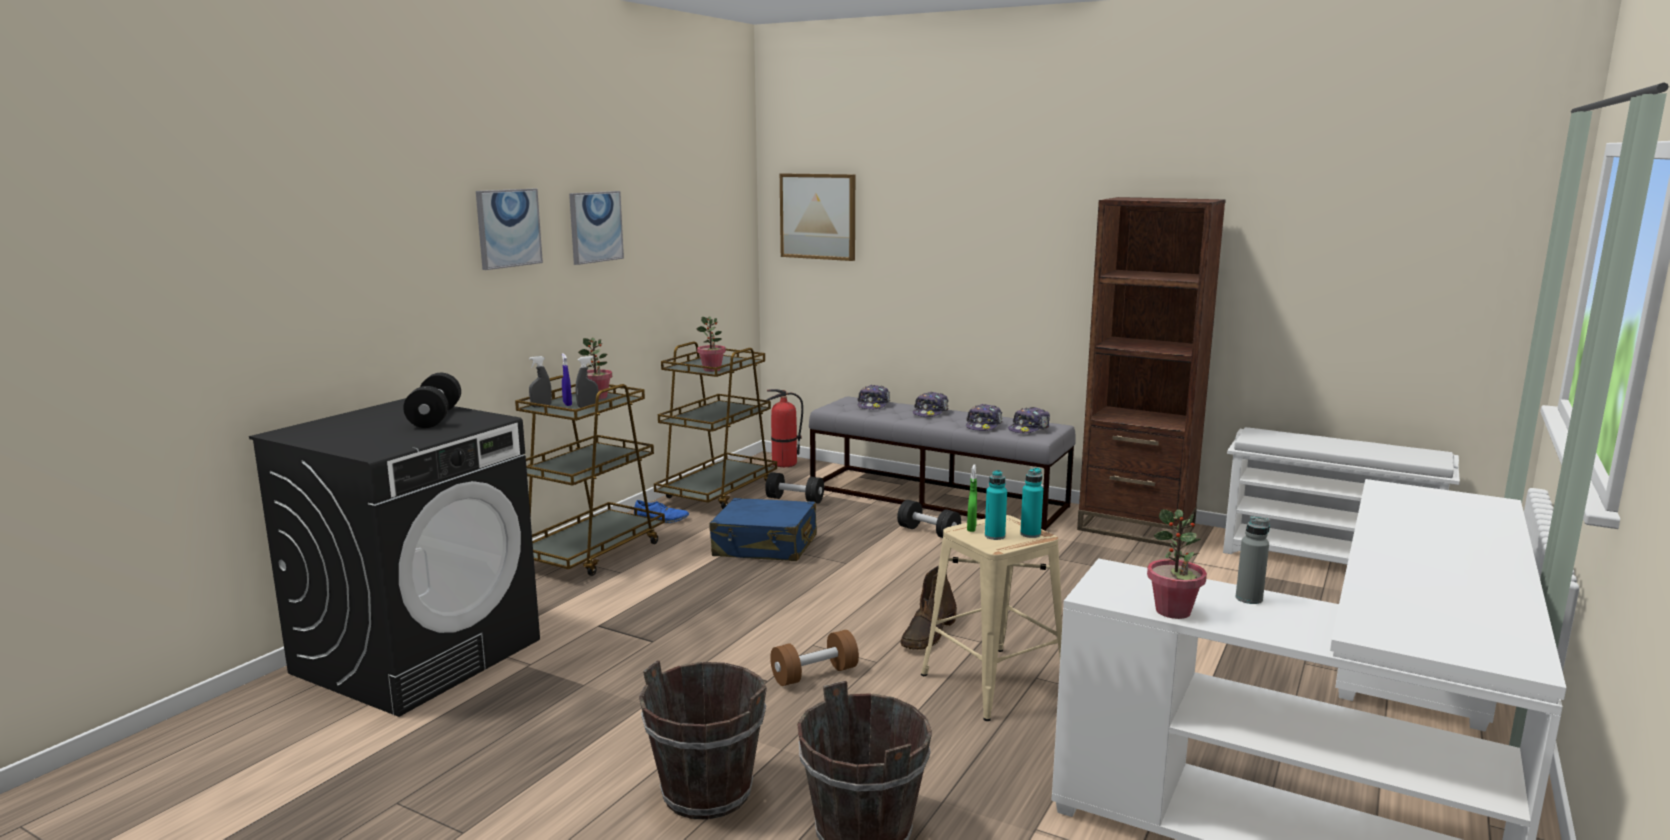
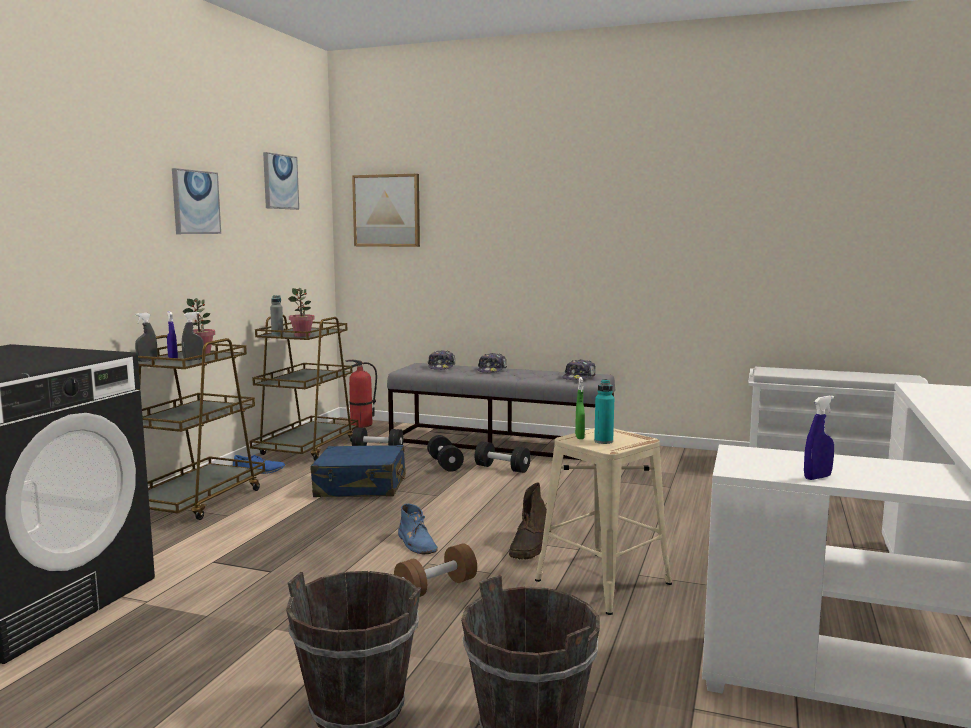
camera: 10 degrees left, 5 degrees down
(435, 418) = (44, 354): black dumbbell -> black dumbbell (445, 464)
(508, 228) = (114, 192): picture -> picture (280, 181)
(808, 621) = (417, 543): none -> blue boot
(984, 426) = (541, 377): cap -> none
(1030, 534) = (634, 438): turquoise bottle -> none
(1136, 528) = (671, 456): brown bookcase -> none
(1173, 611) = (817, 477): potted plant -> blue spray bottle
(1249, 599) = (873, 465): grey bottle -> grey bottle (277, 334)

